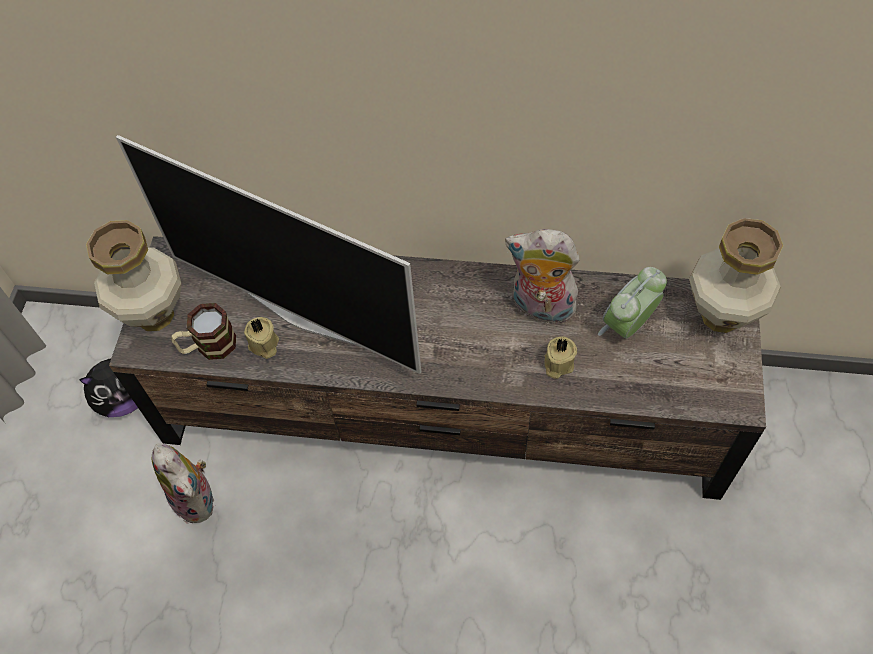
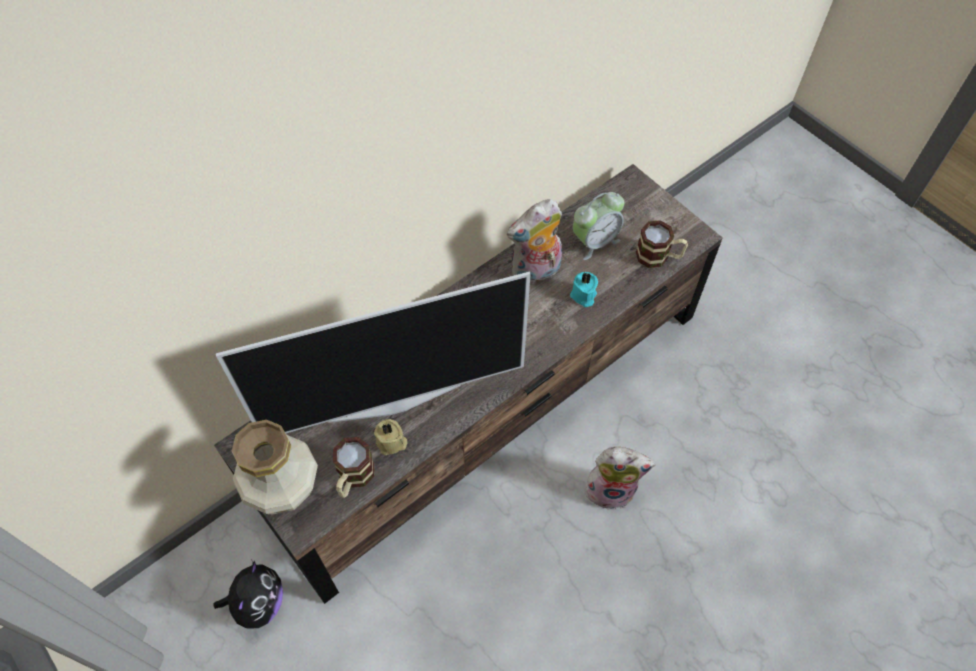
camera: 50 degrees left, 0 degrees up
(198, 499) = (394, 613): plush toy -> plush toy (611, 488)
(557, 364) = (583, 296): beige candle -> turquoise candle
(627, 326) = (594, 242): alarm clock -> alarm clock turned 120 degrees counterclockwise
(674, 390) = (658, 257): none -> mug
(721, 317) = (636, 196): vase -> none

